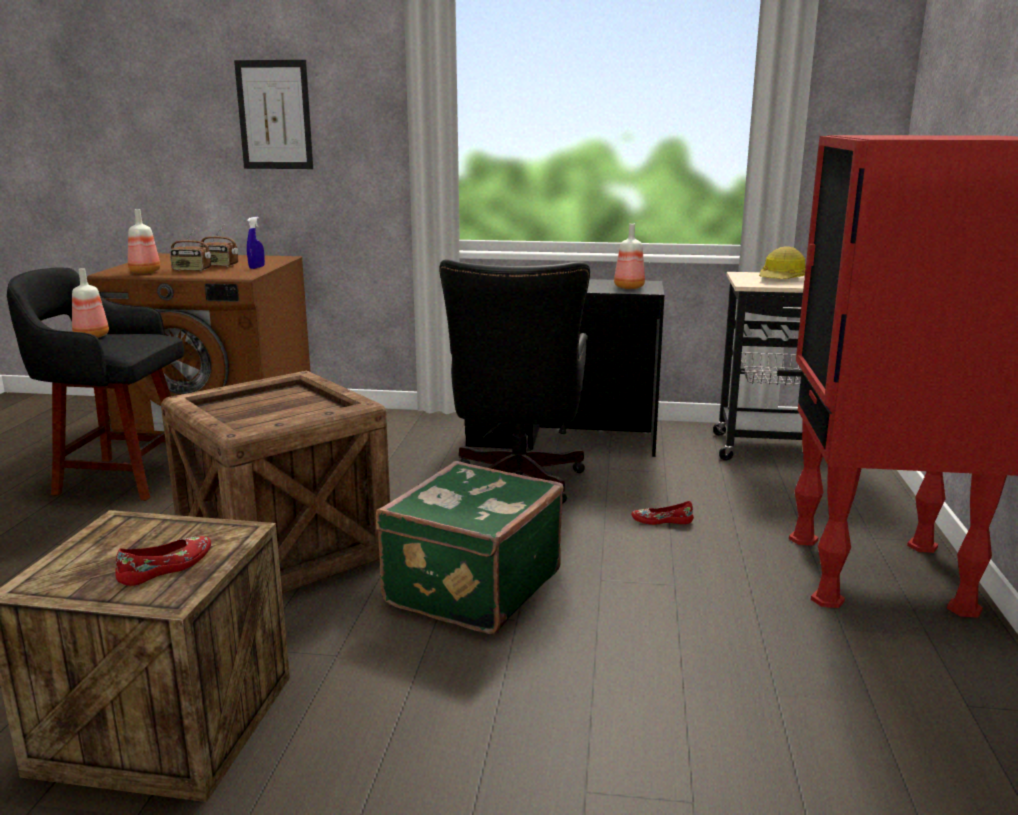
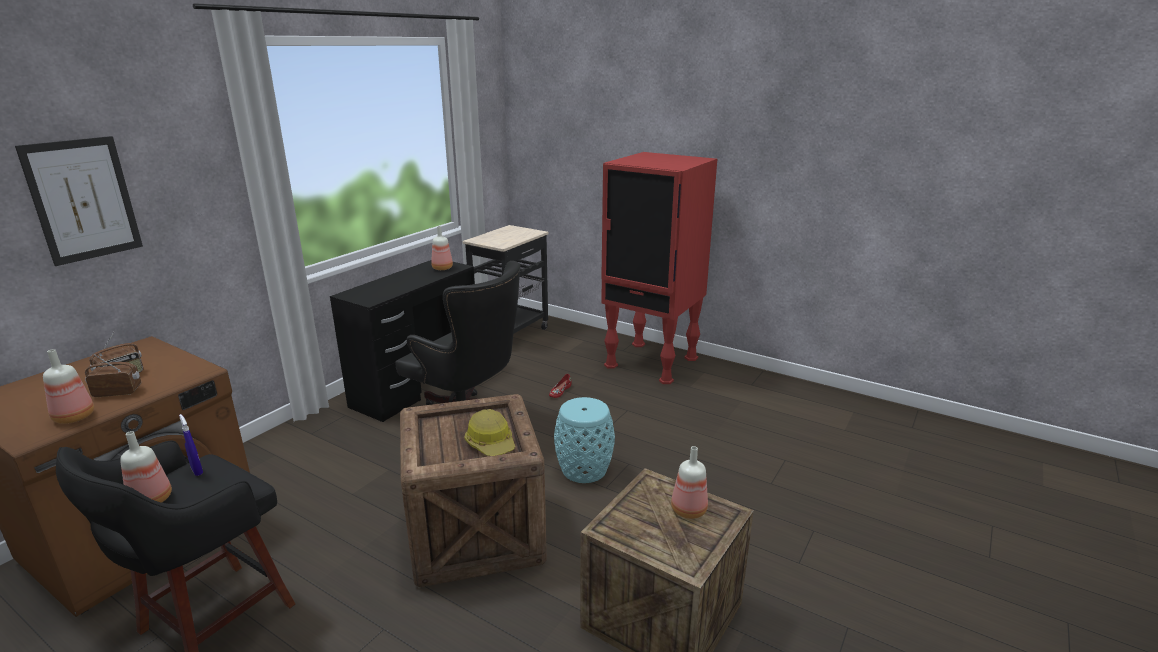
camera: 65 degrees left, 5 degrees up
(167, 568) = (688, 511): red shoe -> bottle
(191, 270) = (118, 392): radio -> radio turned 135 degrees counterclockwise
(257, 267) = (173, 360): blue spray bottle -> blue spray bottle (197, 470)
(470, 587) = (584, 470): green suitcase -> turquoise stool
(782, 279) = (502, 237): hard hat -> hard hat (491, 443)

